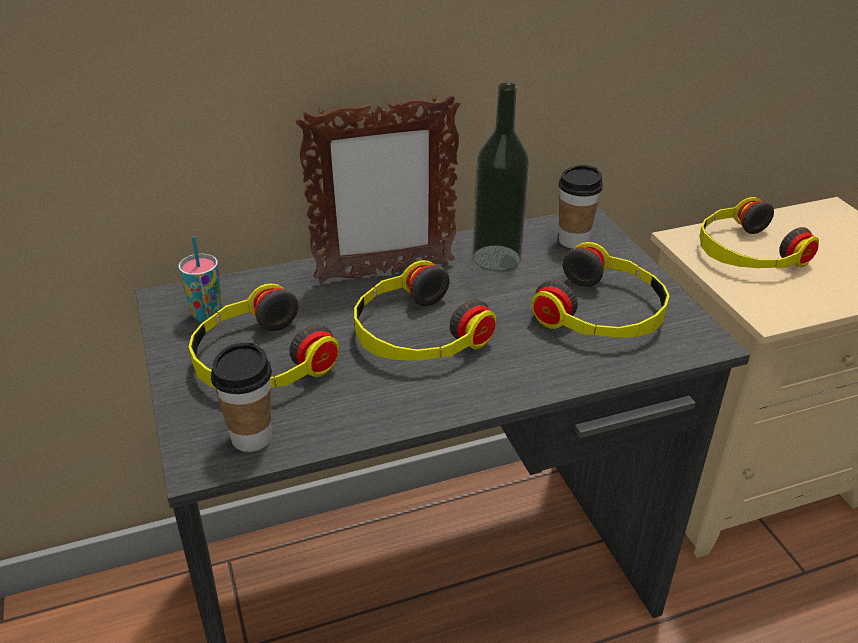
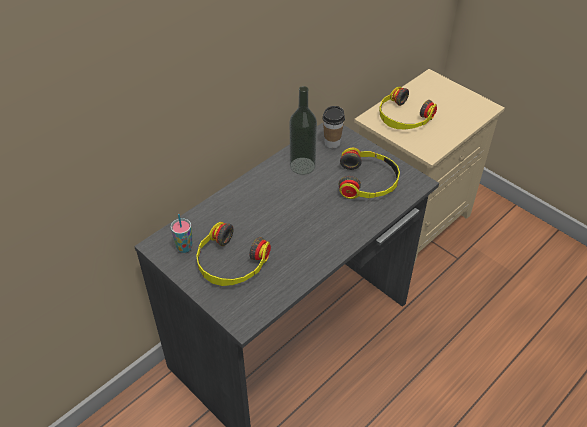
camera: 25 degrees left, 10 degrees up
(251, 437) = (257, 302): cup -> none
(383, 273) = (254, 193): picture frame -> none
(416, 333) = (293, 222): headphones -> none

